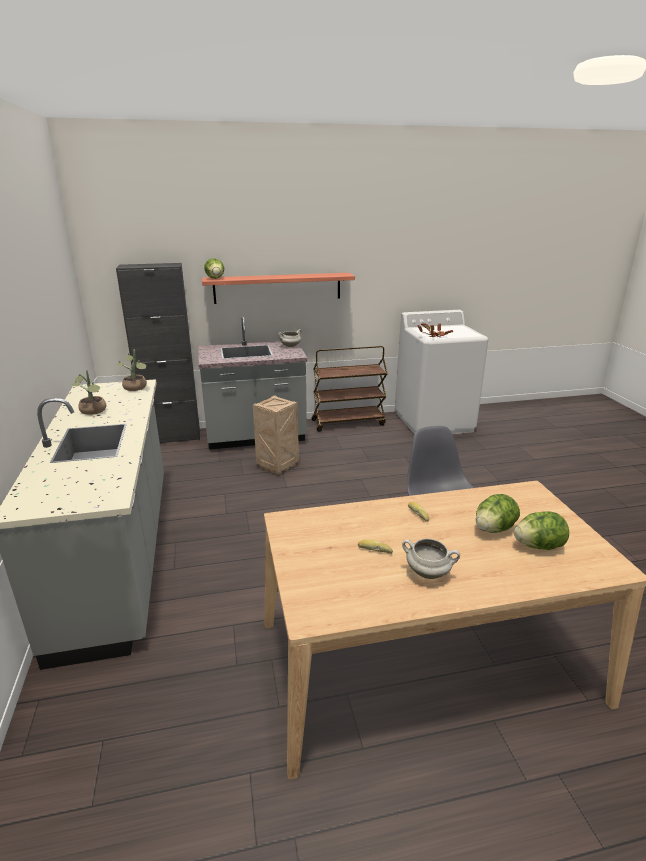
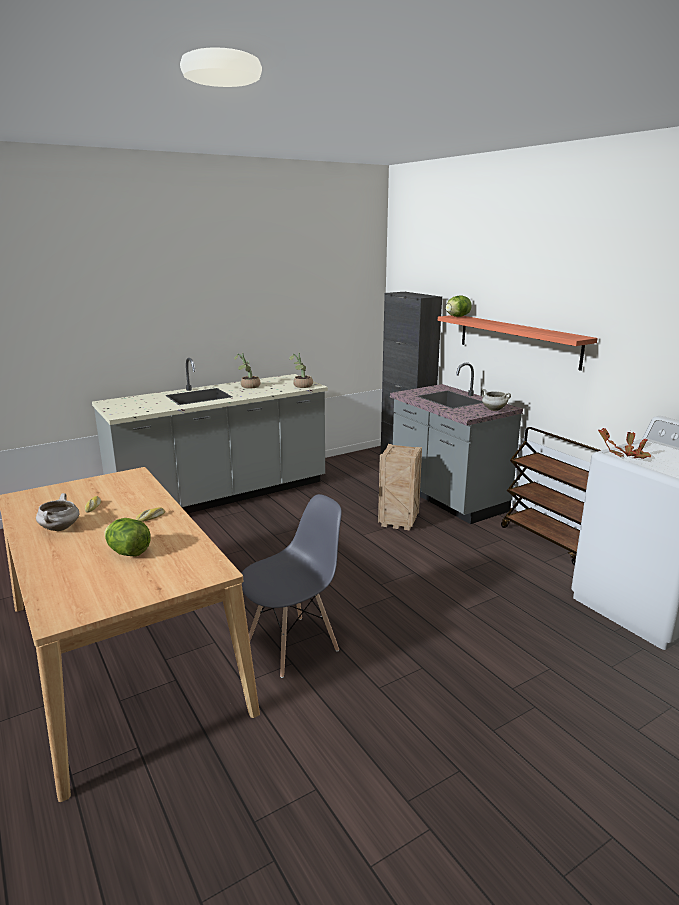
camera: 70 degrees right, 5 degrees down
(538, 546) = (98, 575): lettuce -> none

